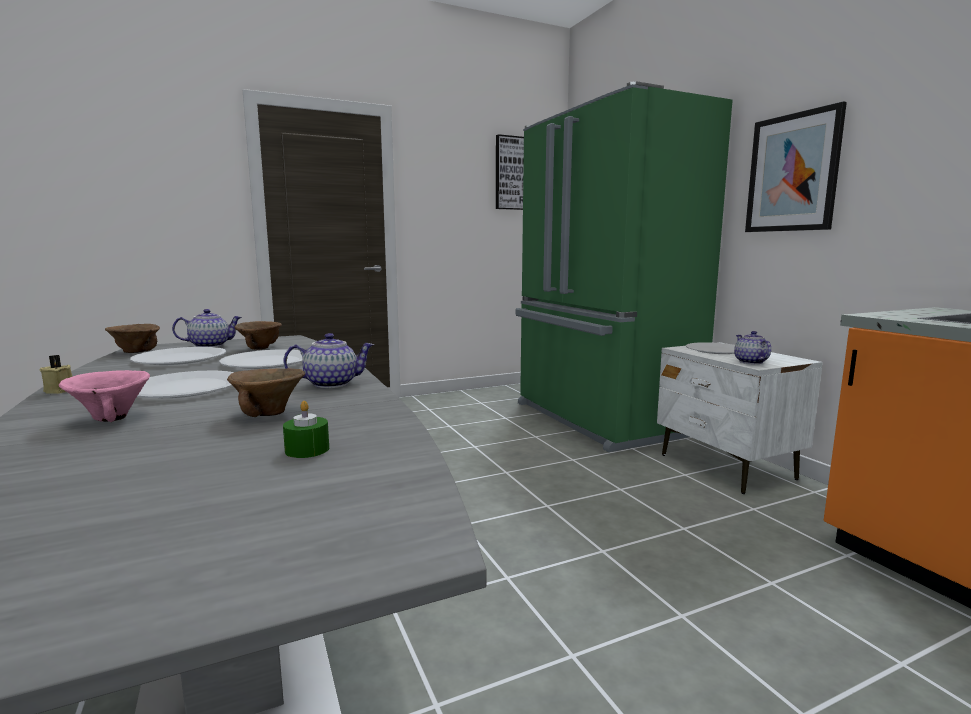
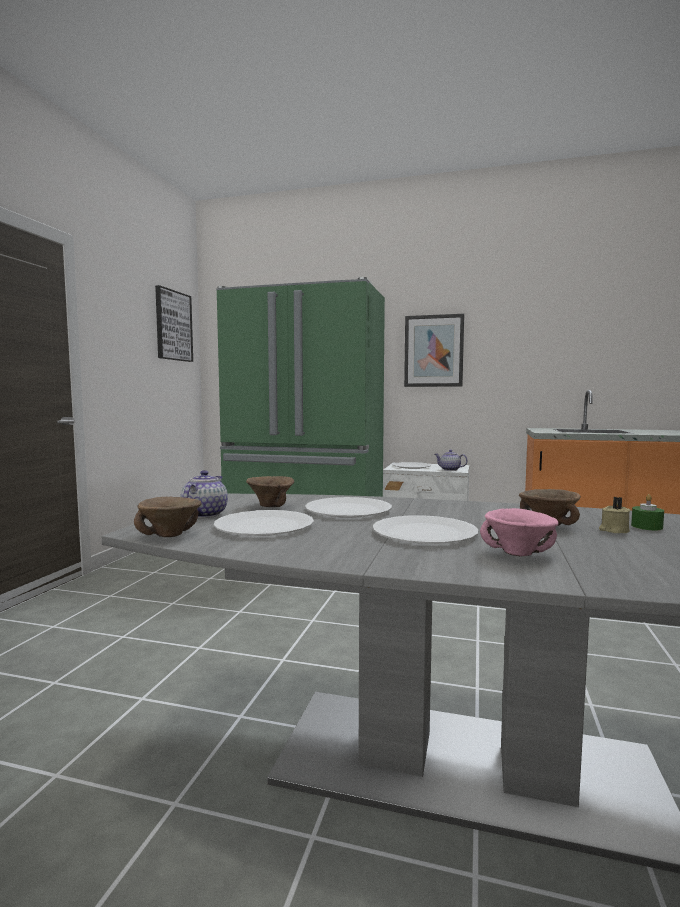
camera: 50 degrees left, 5 degrees down
(61, 390) = (361, 564): beige candle -> beige candle (613, 530)
(332, 383) = (470, 508): teapot -> none

